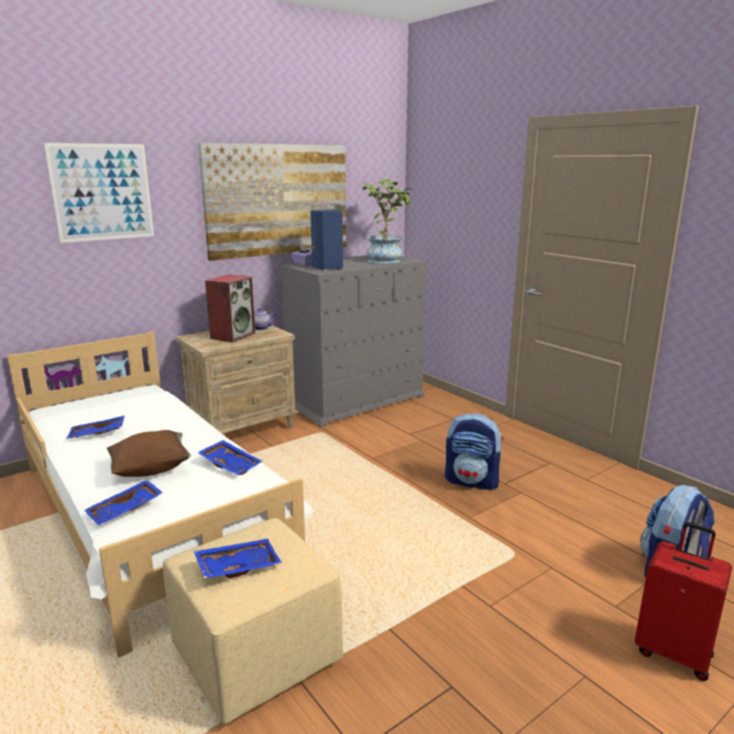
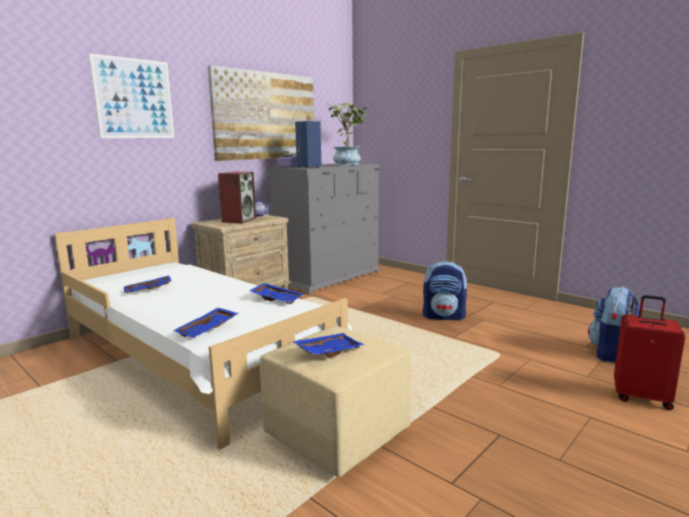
camera: 10 degrees left, 5 degrees down
(151, 469) = (211, 306): brown pillow -> none

